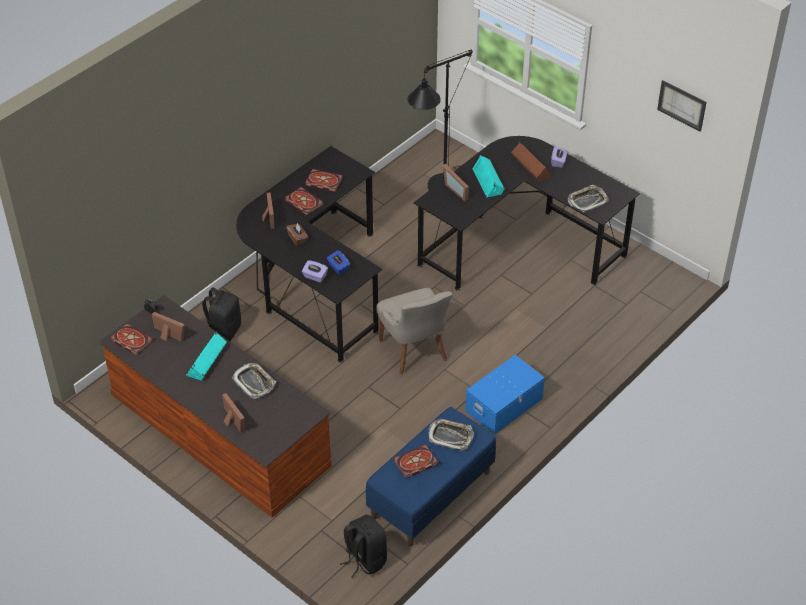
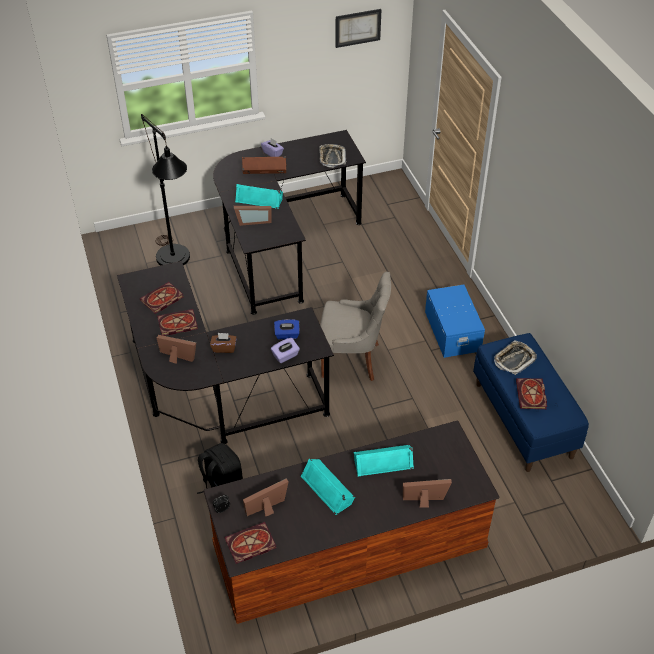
camera: 60 degrees left, 0 degrees up
(254, 382) = (383, 462): tray -> turquoise speaker
(364, 559) = (572, 497): black backpack -> none

